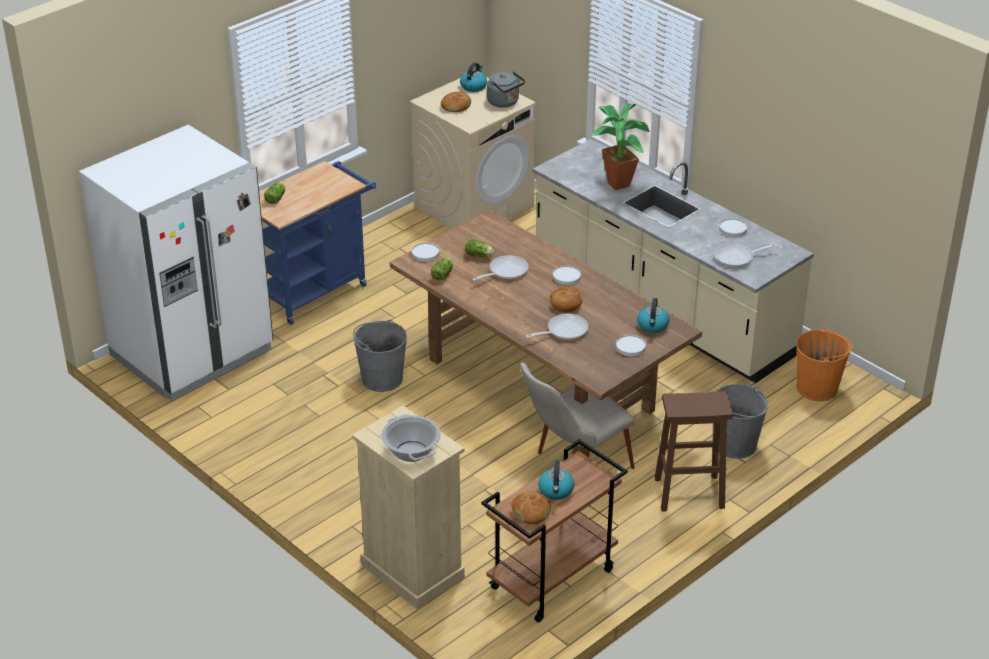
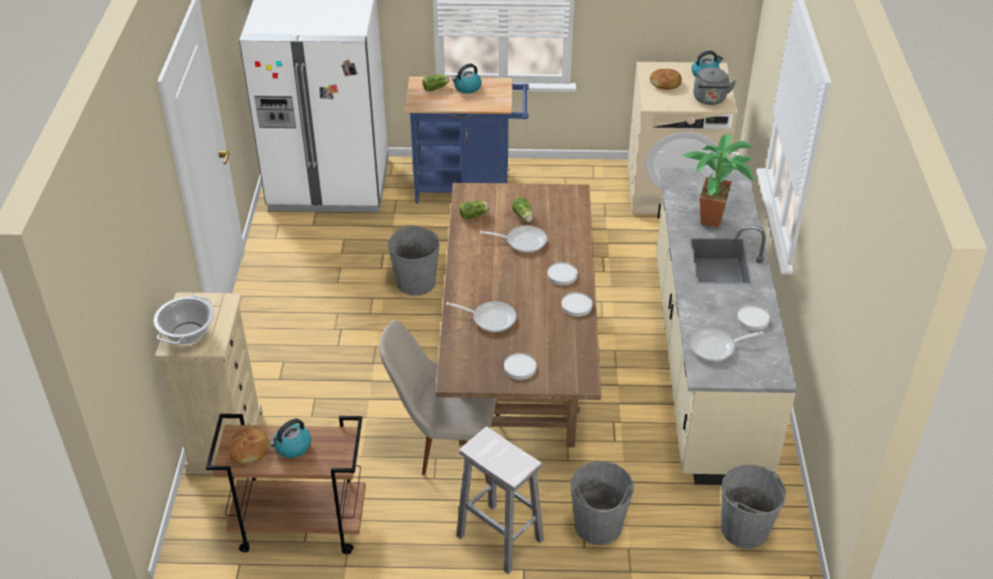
camera: 45 degrees right, 5 degrees up
(425, 254) = (486, 191): white plate -> white plate (576, 306)
(565, 303) = (526, 297): bread -> none
(653, 326) = (566, 362): kettle -> kettle (467, 88)
(690, 493) = (501, 538): brown stool -> white stool
(737, 257) = (716, 347): frying pan -> frying pan turned 45 degrees counterclockwise
(817, 388) = (745, 529): orange bucket -> grey bucket

